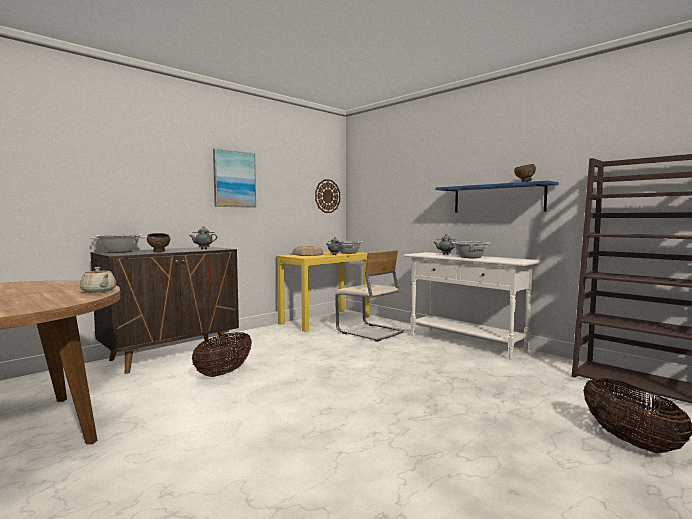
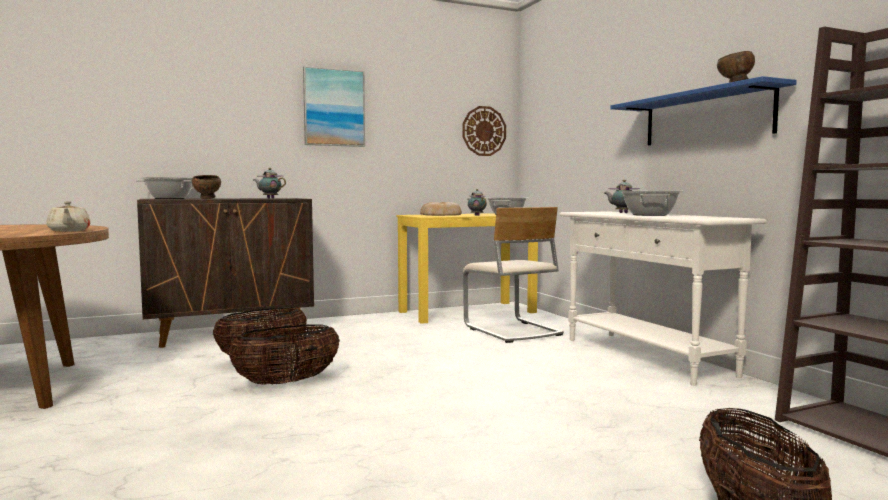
camera: 20 degrees right, 0 degrees up
(267, 391) = (287, 382): none -> basket

